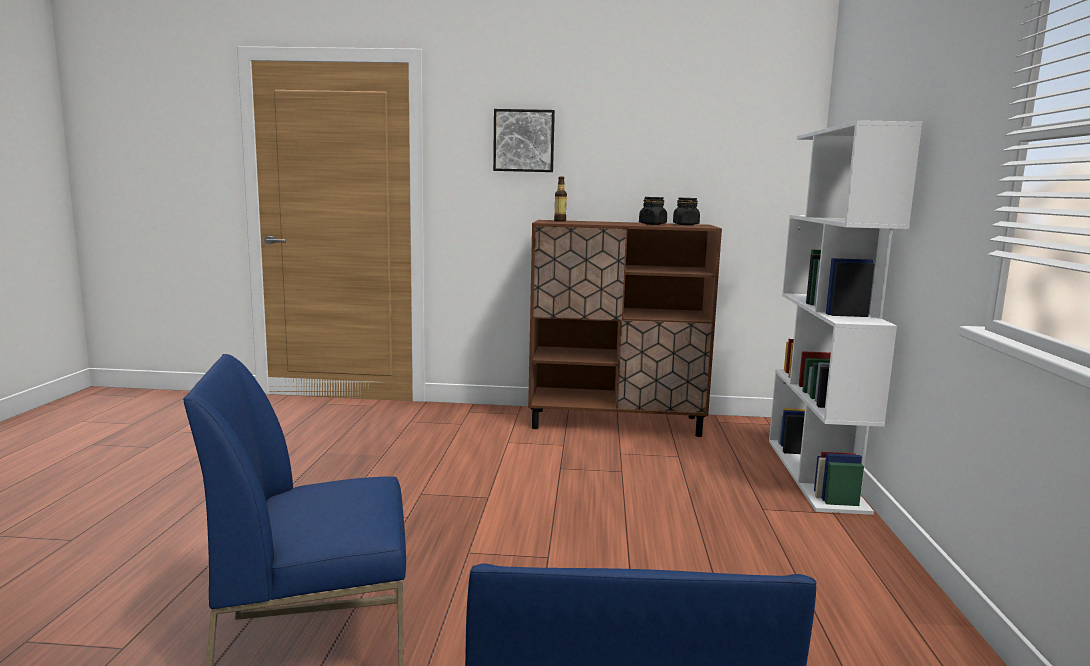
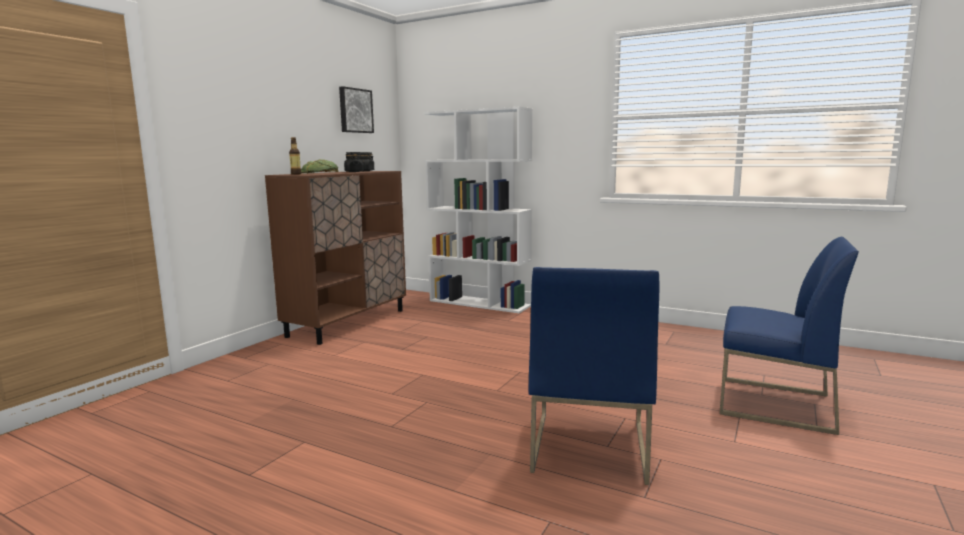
camera: 65 degrees left, 0 degrees up
(524, 141) = (241, 106): picture -> picture (355, 110)
(597, 222) = (319, 173): none -> bread

